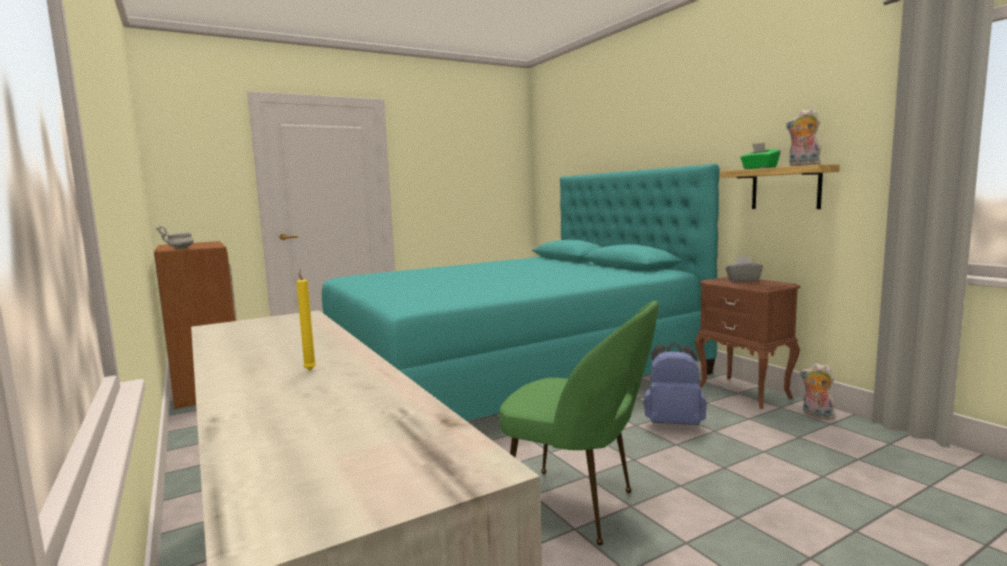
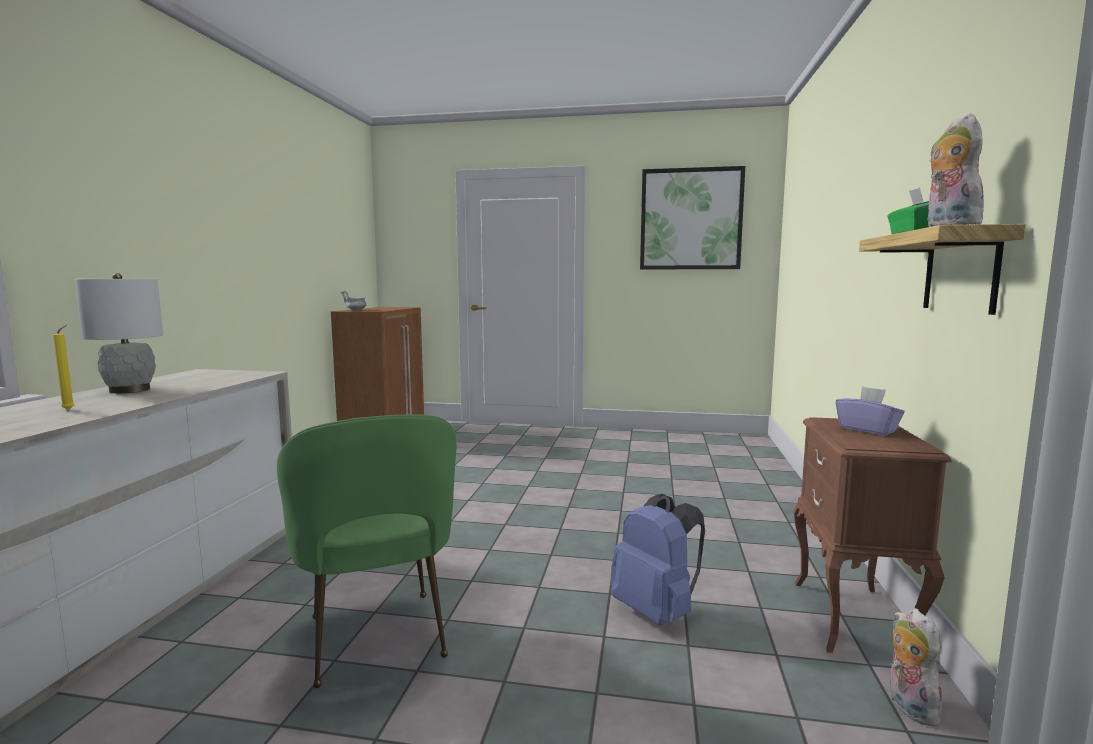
camera: 40 degrees right, 0 degrees up
(254, 350) = (129, 390): none -> white table lamp
(472, 151) = (690, 219): none -> picture
(509, 374) = (602, 490): turquoise bed -> none
(743, 280) = (867, 430): grey tissue box -> purple tissue box

